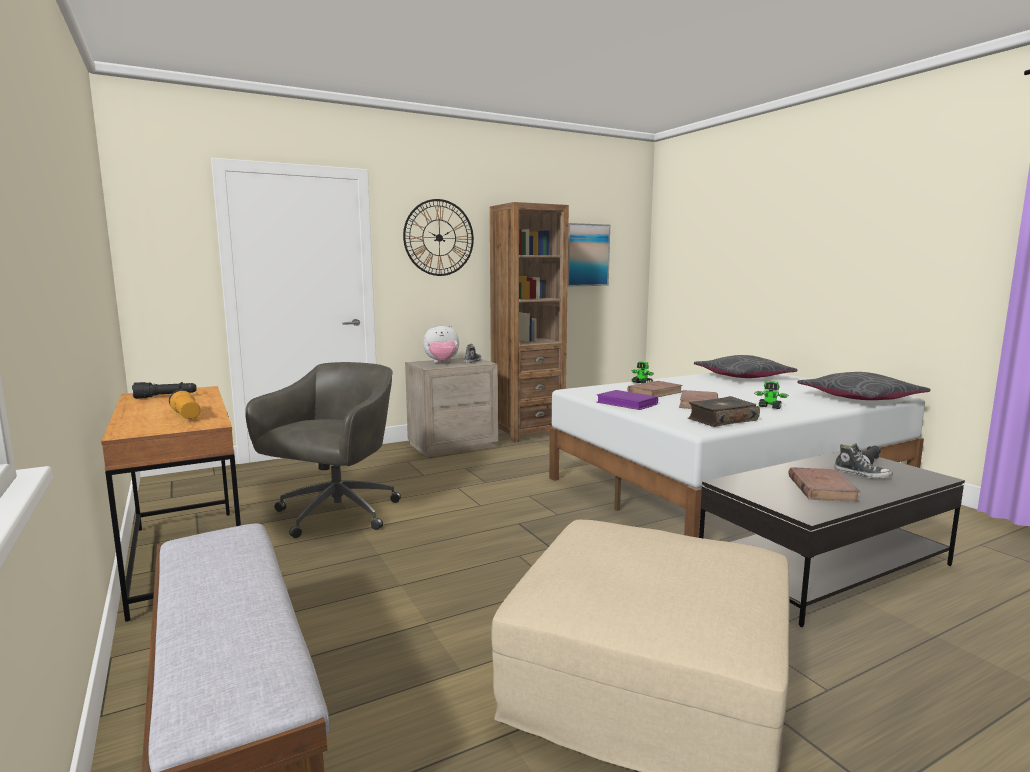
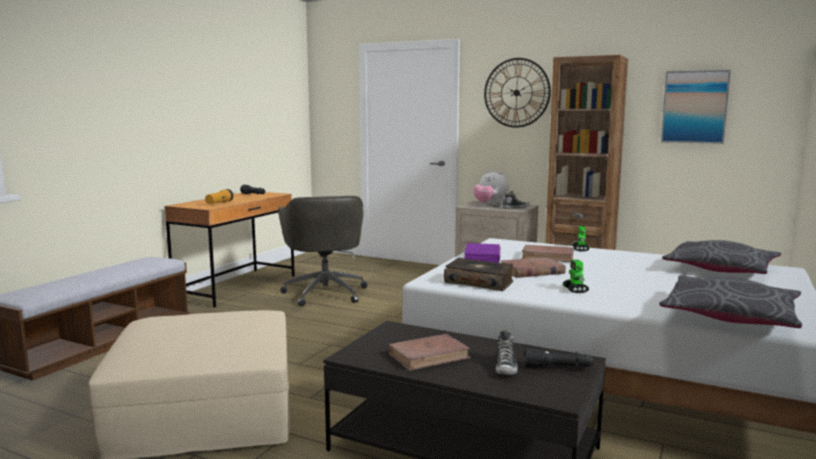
camera: 55 degrees right, 0 degrees up
(335, 514) = (325, 292): grey office chair -> grey office chair turned 90 degrees clockwise

